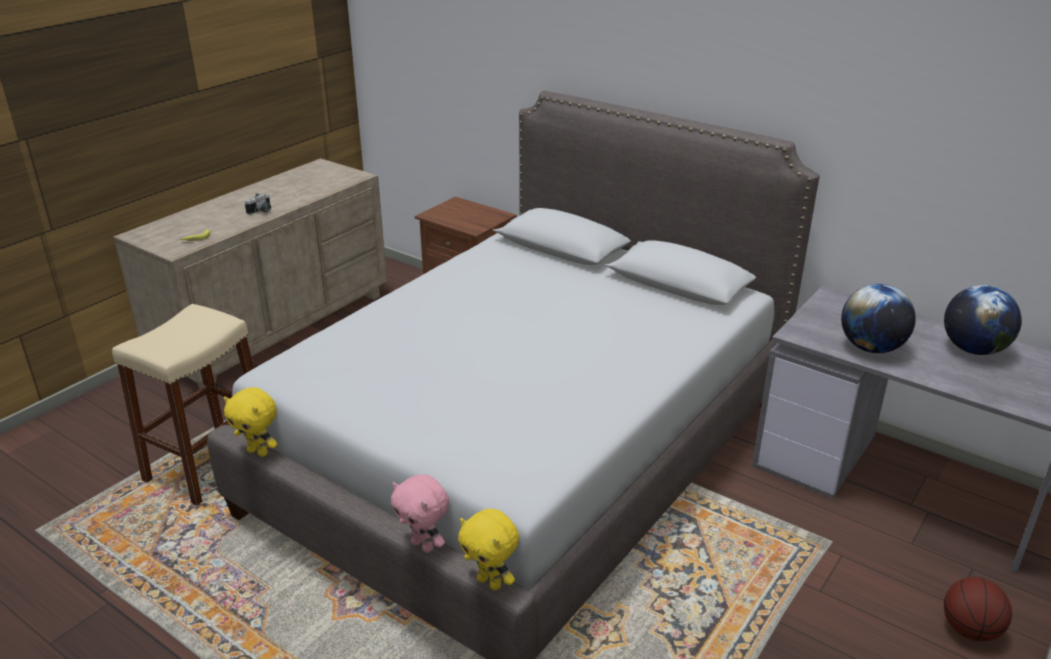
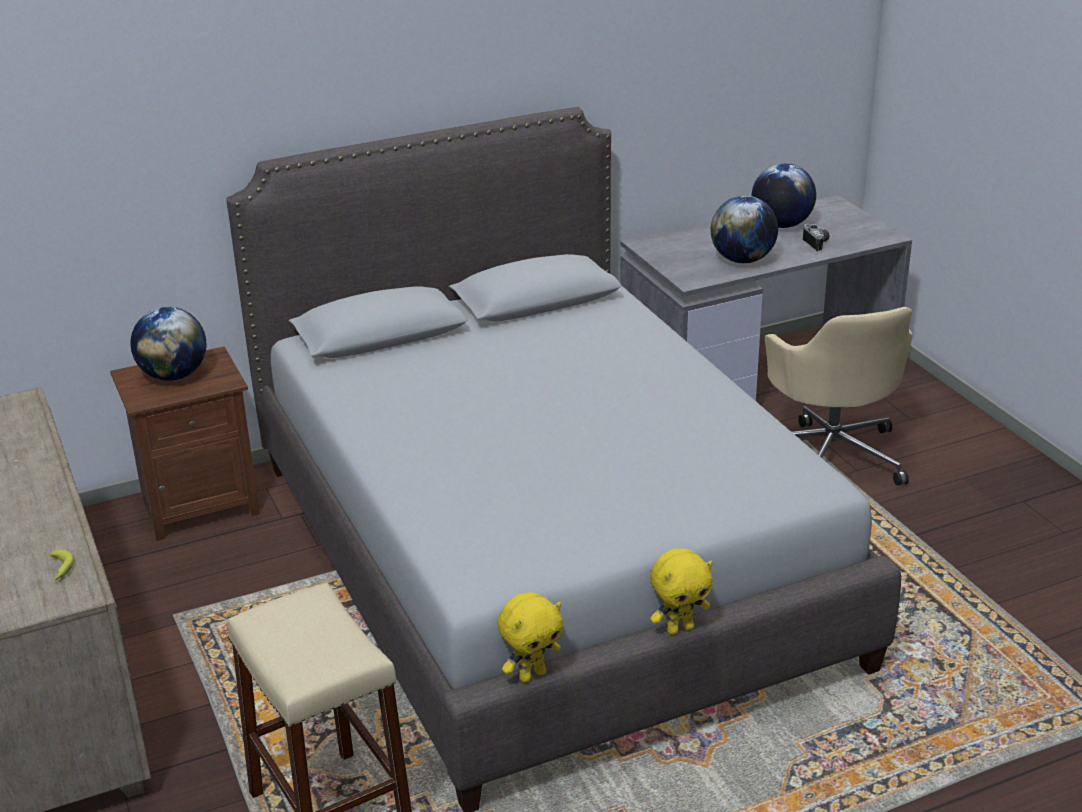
camera: 60 degrees left, 0 degrees up
(261, 211) = (38, 499): camera -> camera (818, 244)
(423, 545) = (781, 597): pink plush toy -> none
(466, 213) = (174, 376): none -> globe
(490, 582) = (857, 572): yellow plush toy -> yellow plush toy (680, 628)
(824, 566) = (831, 456): none -> beige office chair
(969, 630) = (938, 425): basketball -> none

